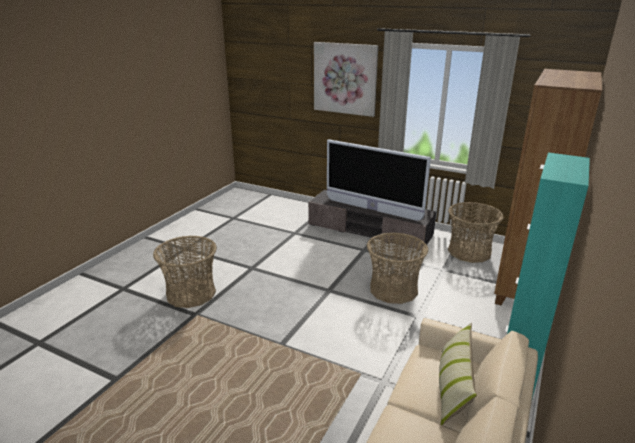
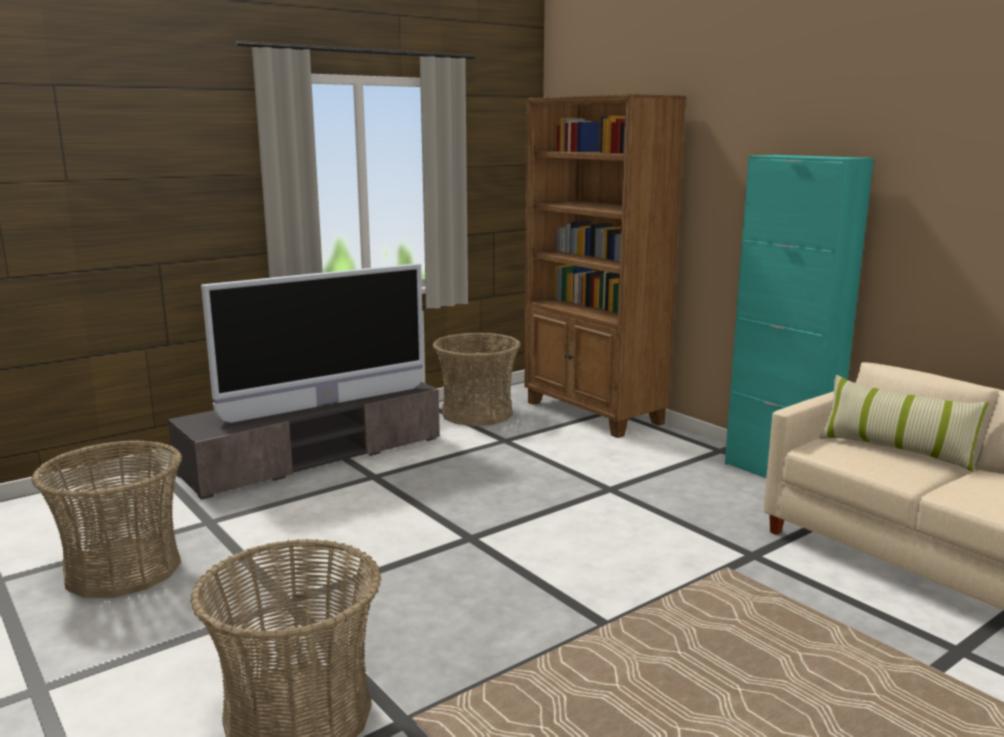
camera: 65 degrees left, 10 degrees down
(345, 79) = (160, 156): picture -> none
(393, 289) = (523, 486): basket -> basket (123, 569)

